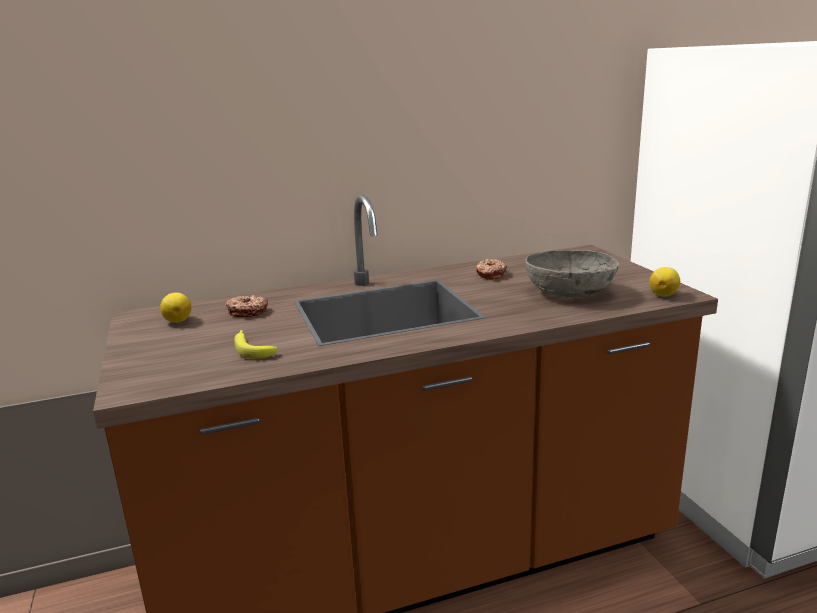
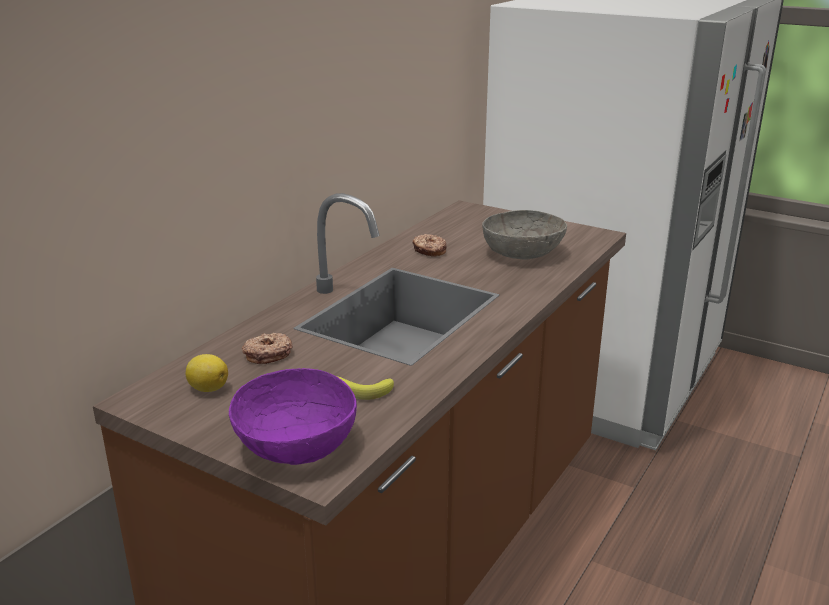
camera: 40 degrees left, 5 degrees up
(153, 368) = (296, 444): none -> purple bowl
(664, 295) = (589, 238): lemon -> none

